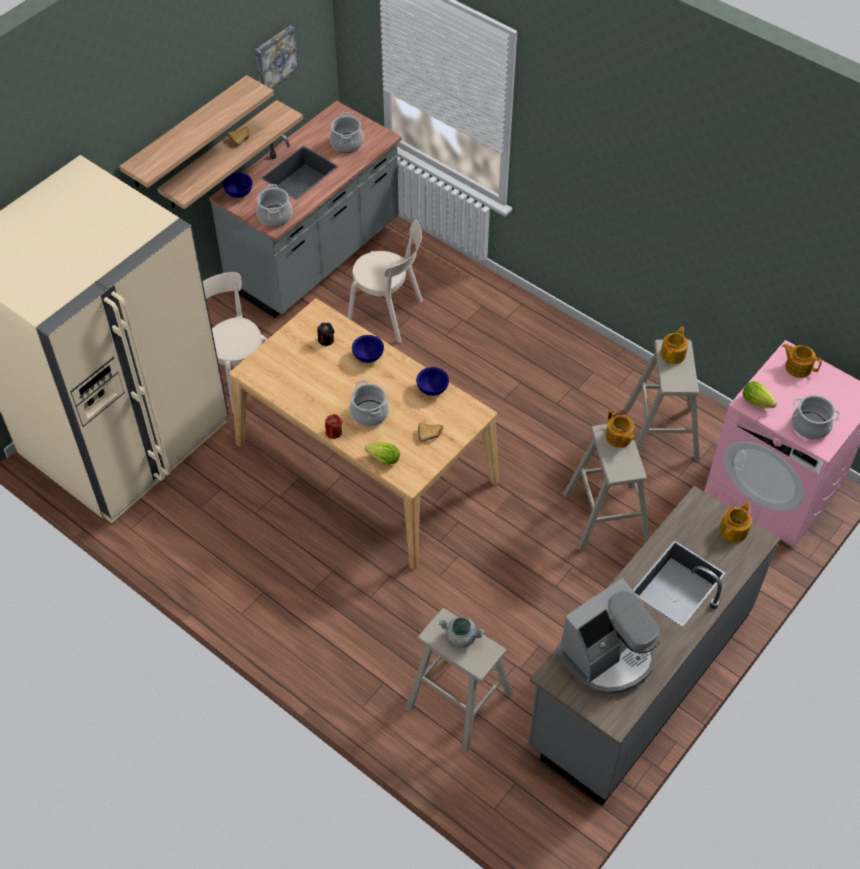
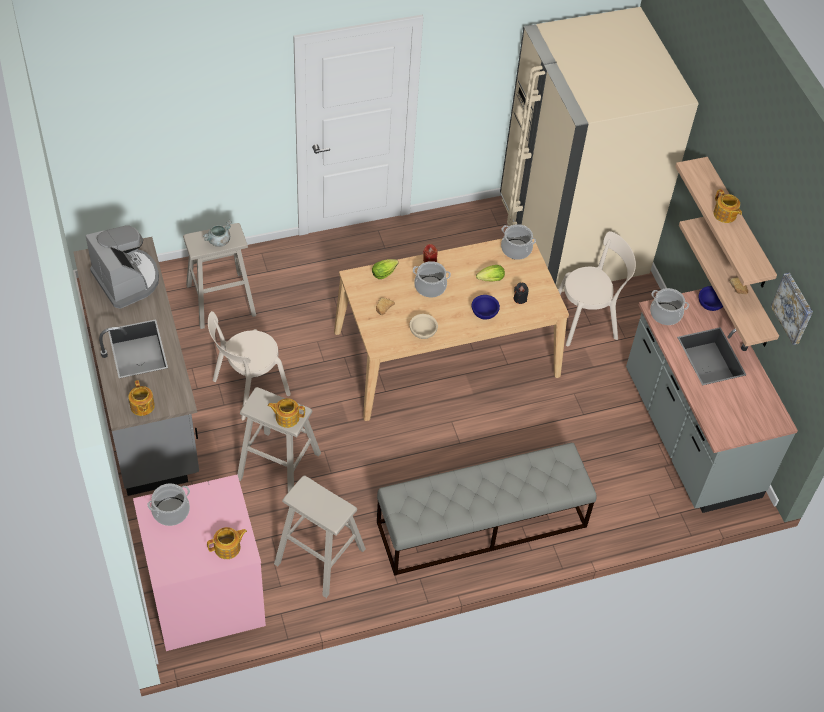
camera: 120 degrees right, 0 degrees up
(346, 143) = (729, 406): cooking pot -> cooking pot (516, 249)
(388, 315) = (585, 447): beige chair -> beige chair (248, 389)
(433, 389) = (422, 333): blue bowl -> beige bowl
(528, 345) = (481, 525): none -> grey bench
(608, 657) = (127, 279): coffee machine -> coffee machine turned 150 degrees clockwise
(673, 354) = (331, 508): teapot -> teapot (725, 215)
(758, 403) = (221, 493): lettuce -> lettuce (489, 280)

